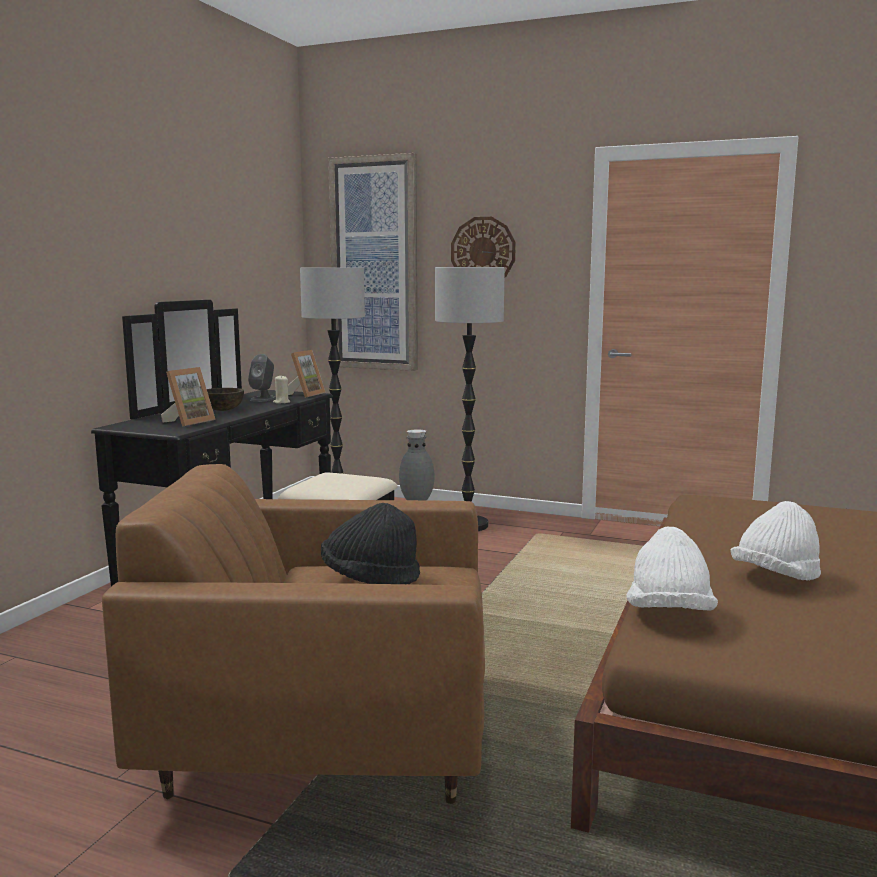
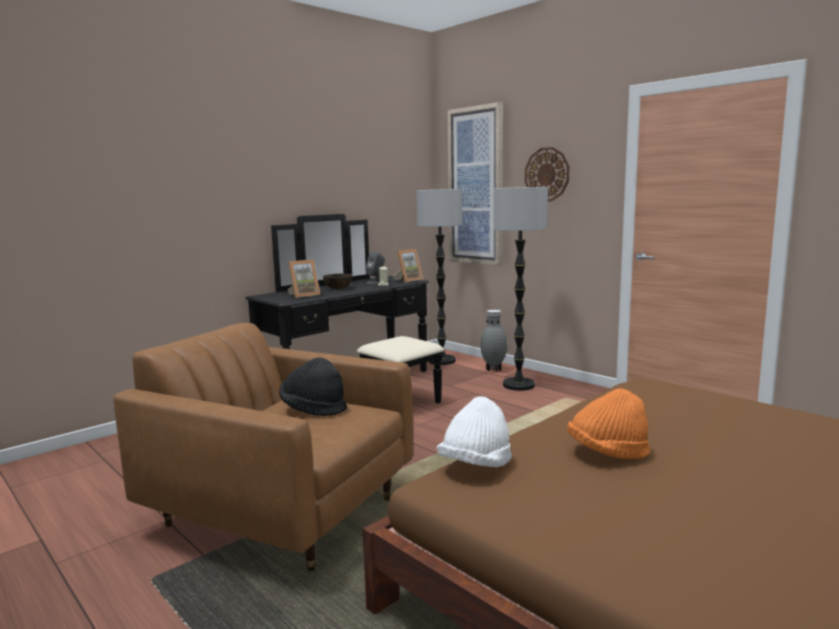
camera: 25 degrees right, 0 degrees up
(775, 578) = (607, 453): white hat -> orange hat

